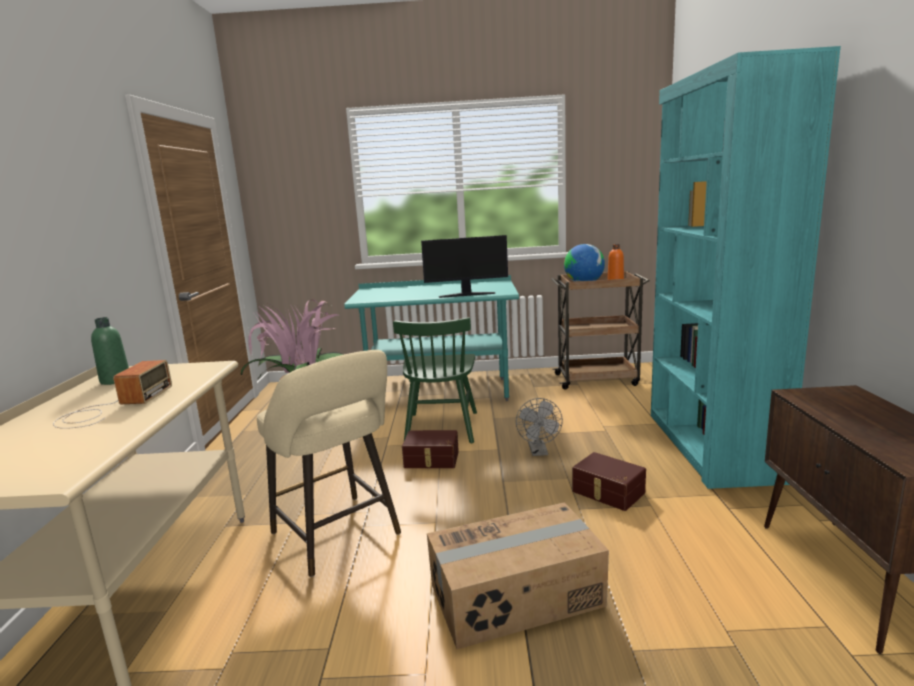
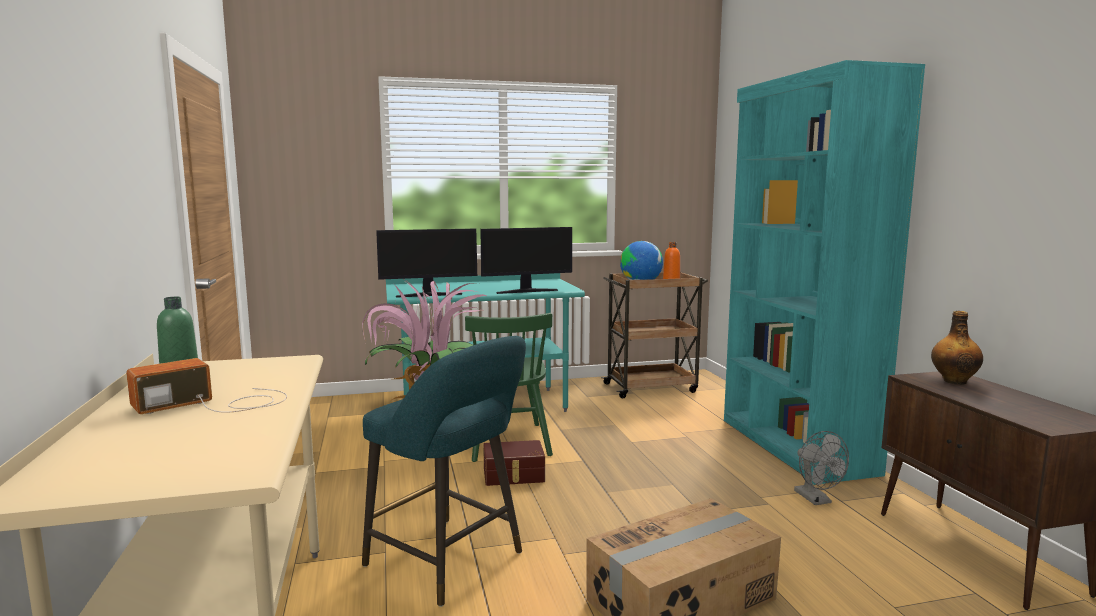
camera: 15 degrees left, 5 degrees down
(112, 407) = (217, 403): radio -> radio turned 120 degrees counterclockwise
(339, 537) = (450, 562): beige stool -> turquoise stool
(381, 299) = (429, 295): none -> monitor
(539, 452) = (629, 461): grey fan -> grey fan (816, 500)
(607, 492) = (720, 495): brown storage box -> none
(843, 399) = (954, 381): none -> bottle

